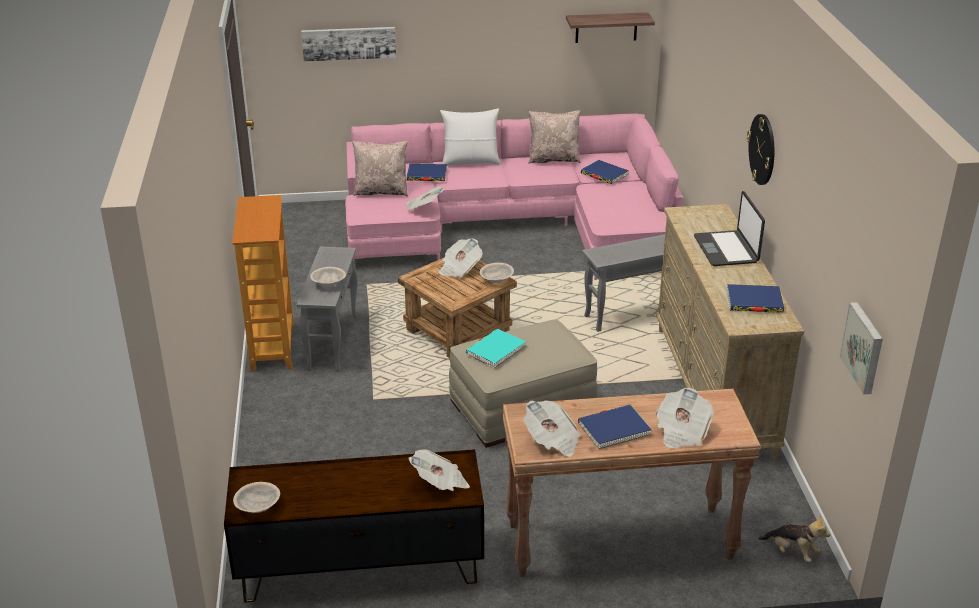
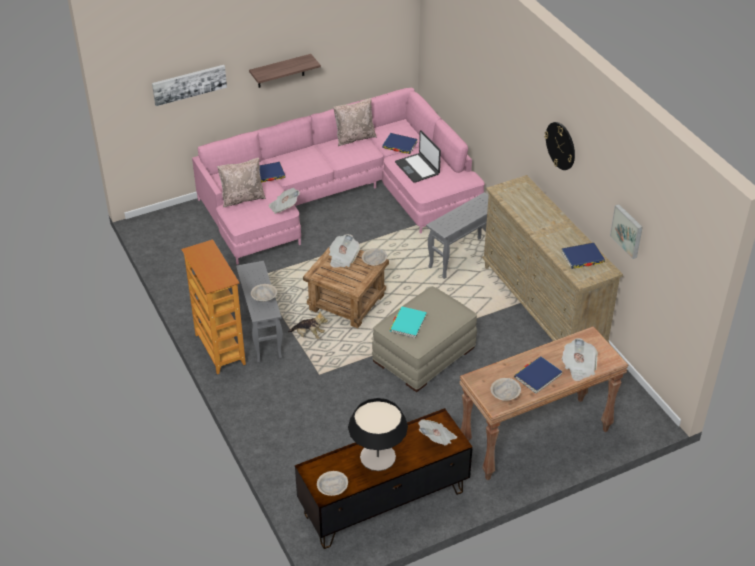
camera: 20 degrees left, 10 degrees up
(344, 484) = (378, 457): none -> table lamp
(470, 161) = (293, 153): white pillow -> none
(552, 440) = (505, 395): newspaper -> beige bowl
(606, 27) = (380, 30): shelf -> shelf (280, 71)
(727, 249) = (545, 216): laptop -> laptop (417, 168)
(792, 552) = (639, 416): plush toy -> plush toy (308, 335)
(864, 347) = (680, 291): picture -> picture (627, 230)

